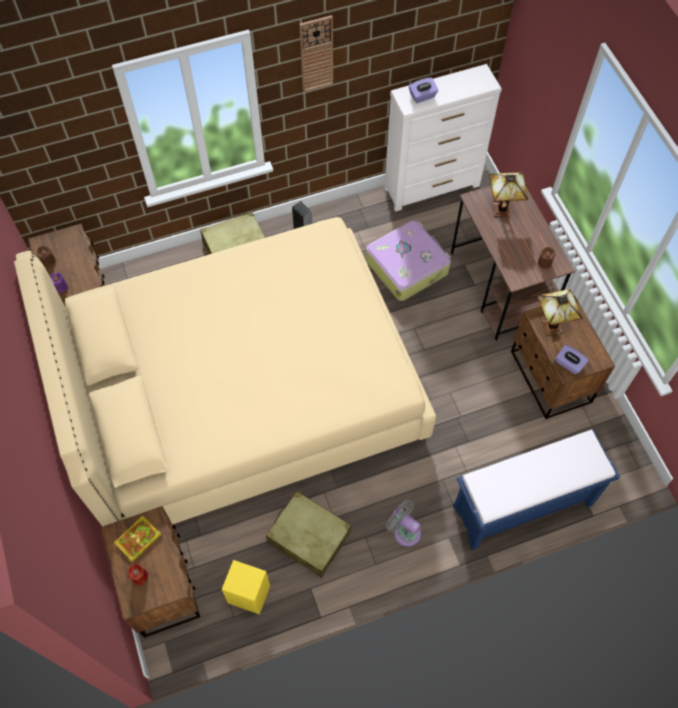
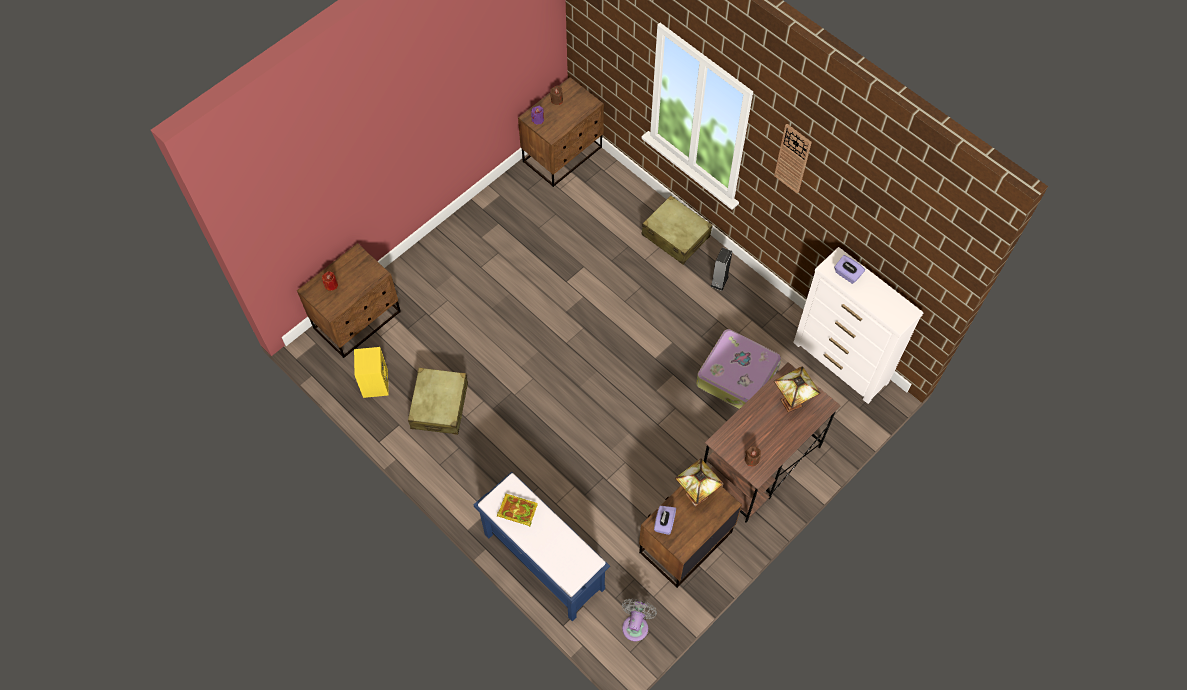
camera: 65 degrees right, 0 degrees up
(138, 540) = (357, 271): book -> book (516, 511)
(244, 394) = (542, 303): beige bed -> none
(404, 530) = (478, 475): grey fan -> grey fan (636, 625)

